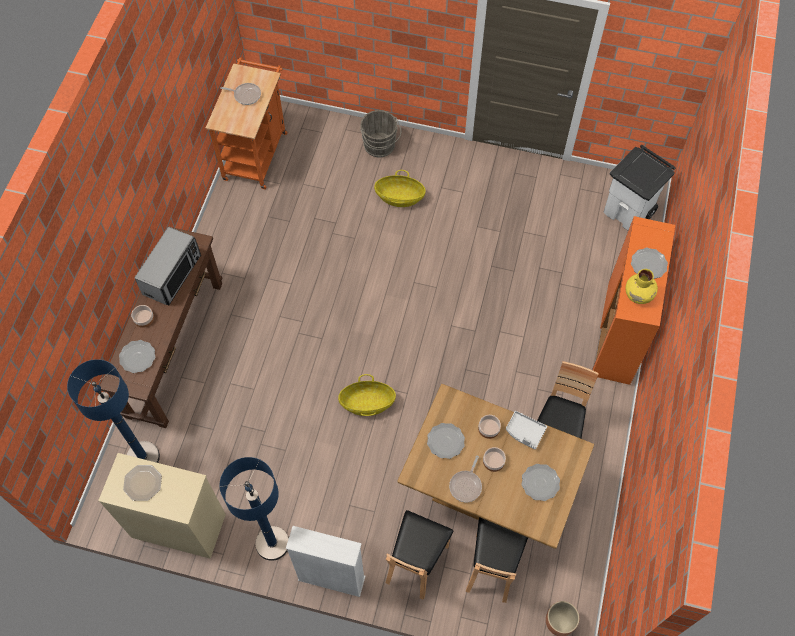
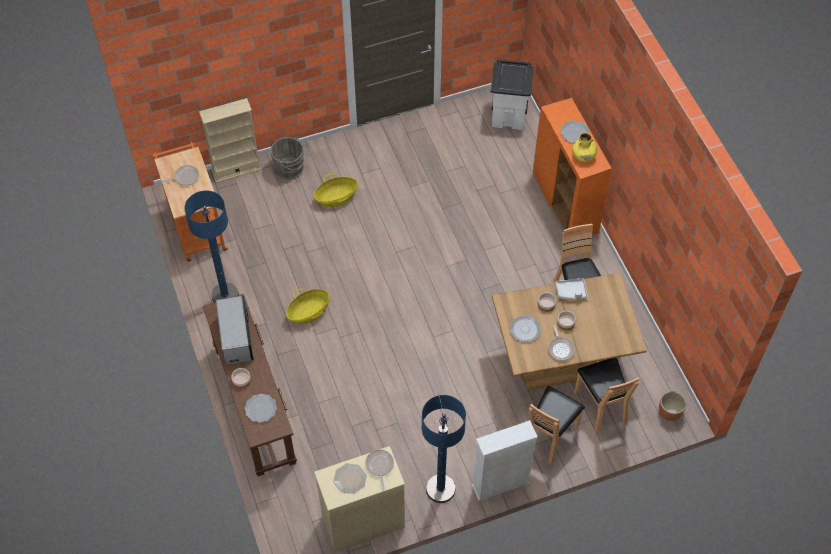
camera: 35 degrees left, 5 degrees down
(143, 457) = (296, 494): blue floor lamp -> blue floor lamp (225, 295)
(179, 489) = (379, 466): none -> frying pan
(331, 120) = (236, 170): none -> beige bookcase
(367, 403) = (430, 354): basket -> basket (308, 312)
(416, 562) = (549, 436): brown chair -> brown chair turned 45 degrees clockwise
(540, 483) = (606, 317): plate -> none

